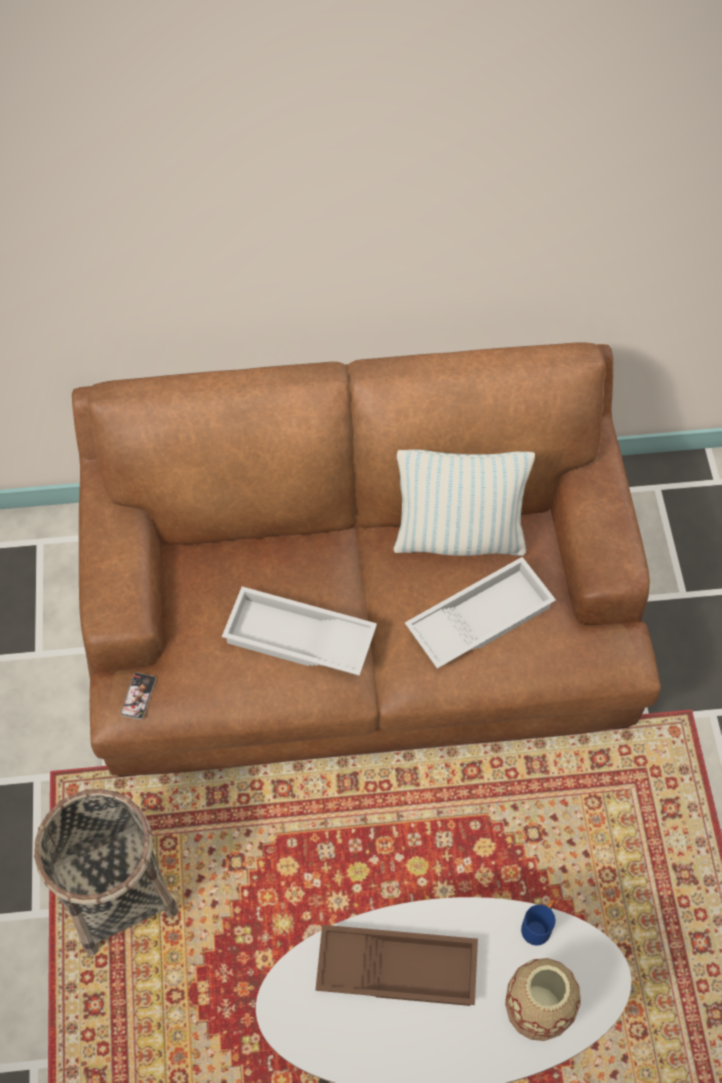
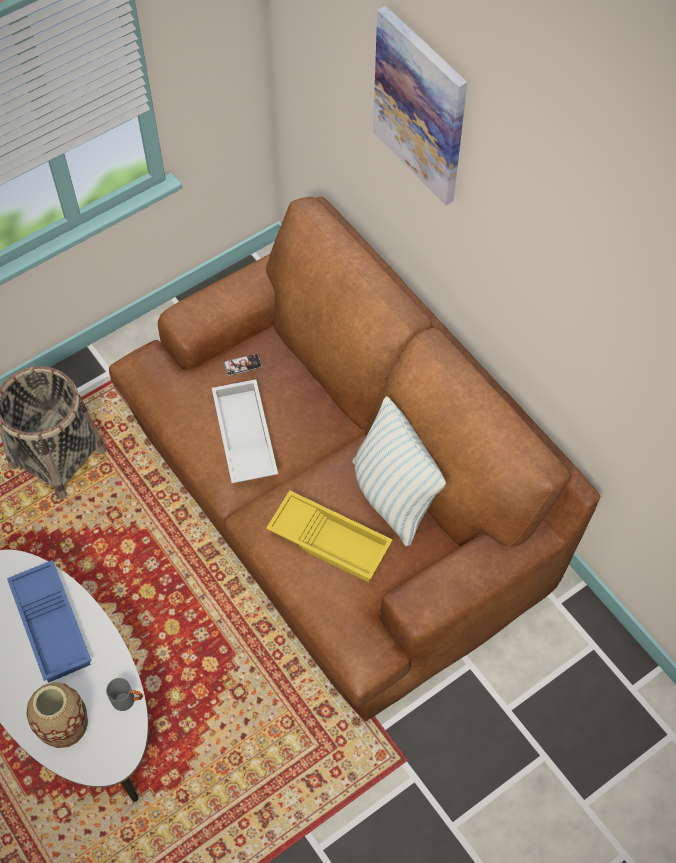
camera: 60 degrees right, 0 degrees up
(138, 696) = (149, 370): phone -> phone (242, 365)
(213, 152) = (420, 106): none -> picture
(398, 967) = (53, 625): brown tray -> blue tray
(479, 617) = (331, 539): white tray -> yellow tray
(539, 925) = (128, 700): blue mug -> grey mug

